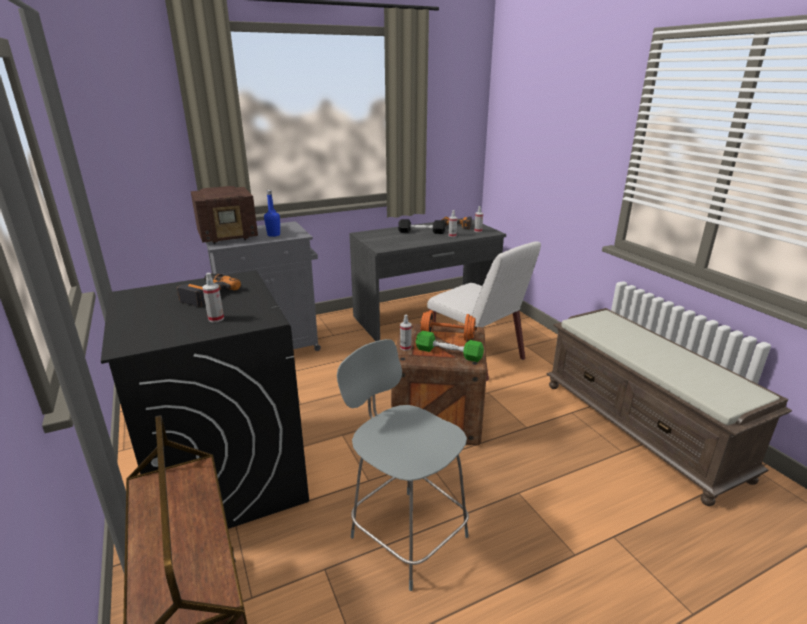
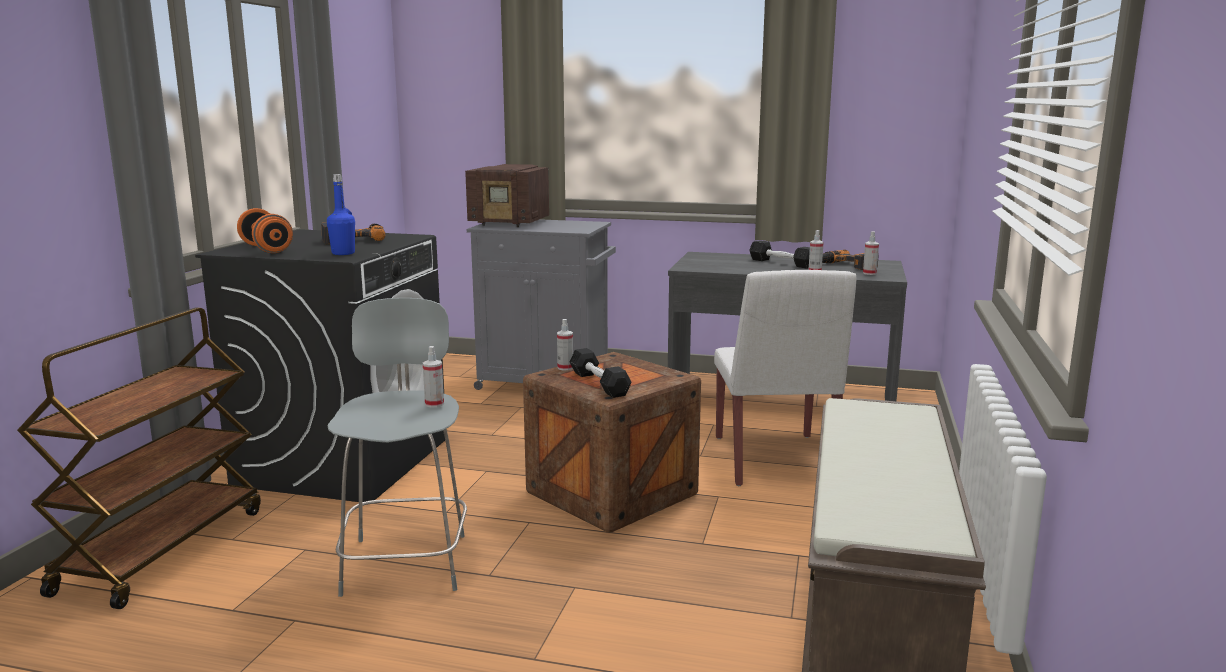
camera: 40 degrees right, 10 degrees down
(216, 319) = (315, 251): spray bottle -> spray bottle (434, 404)
(273, 235) = (554, 227): blue bottle -> blue bottle (343, 253)
(447, 337) = (633, 372): orange dumbbell -> orange dumbbell (266, 249)
(448, 353) = (599, 383): green dumbbell -> black dumbbell

